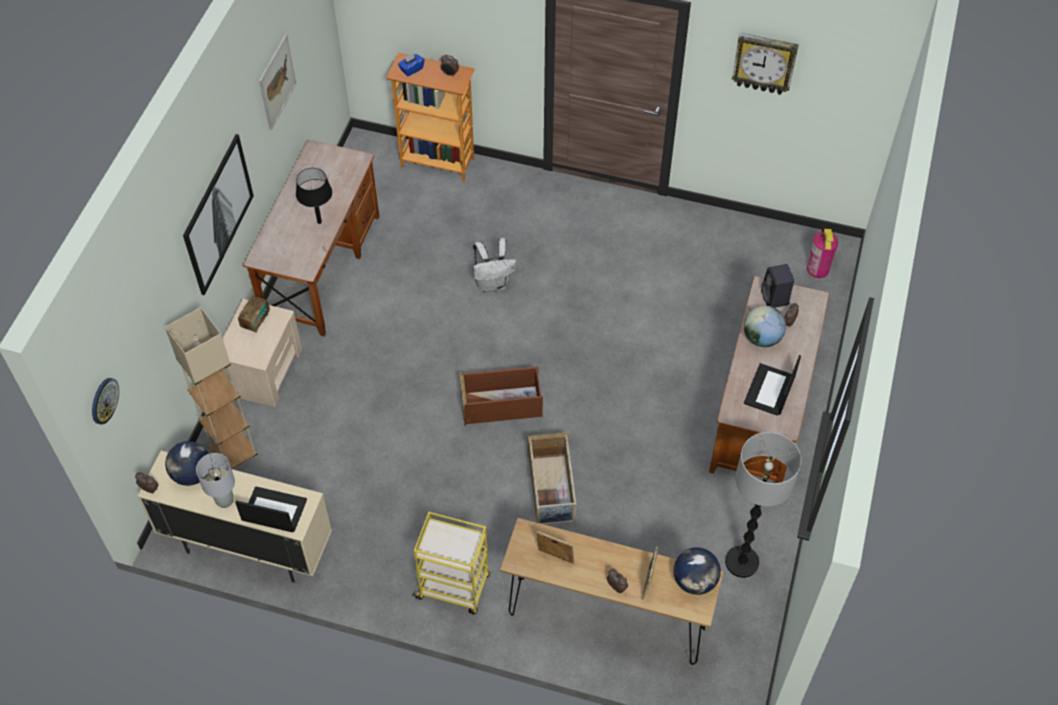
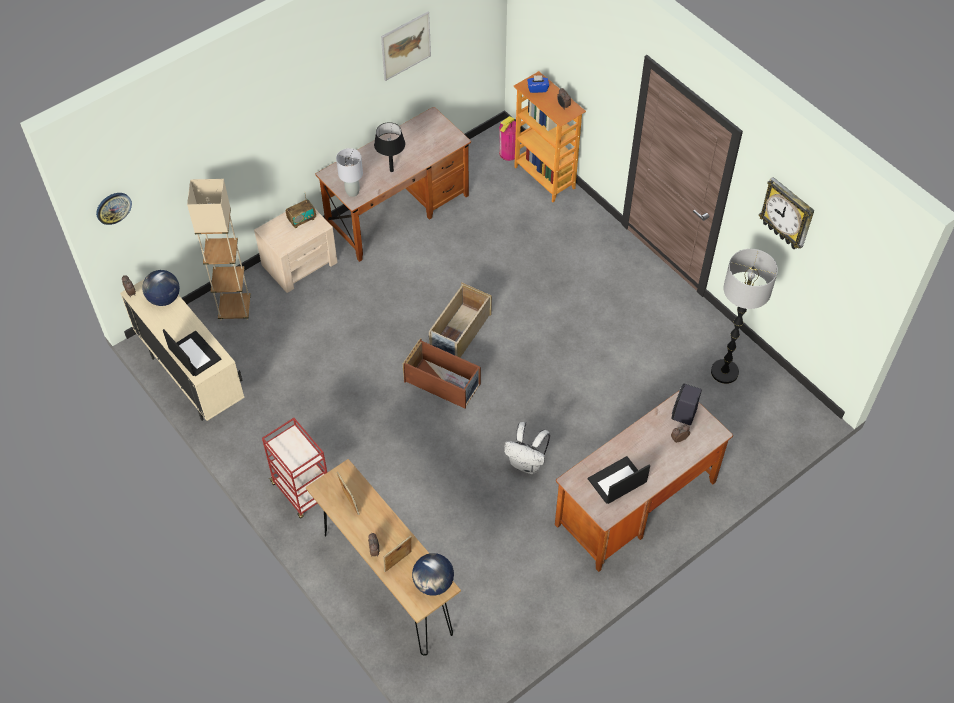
camera: 35 degrees right, 0 degrees up
(217, 214) = (294, 121): picture -> none
(225, 500) = (170, 328): grey table lamp -> grey table lamp (353, 192)
(454, 587) = (302, 491): yellow cart -> red cart
(493, 283) = (511, 290): white backpack -> white backpack (527, 463)
(552, 489) = (427, 465): beige storage box -> beige storage box (460, 332)
(742, 562) = (522, 606): floor lamp -> floor lamp (724, 372)
(761, 338) = (646, 438): globe -> none
(818, 269) = (780, 422): fire extinguisher -> fire extinguisher (508, 153)

